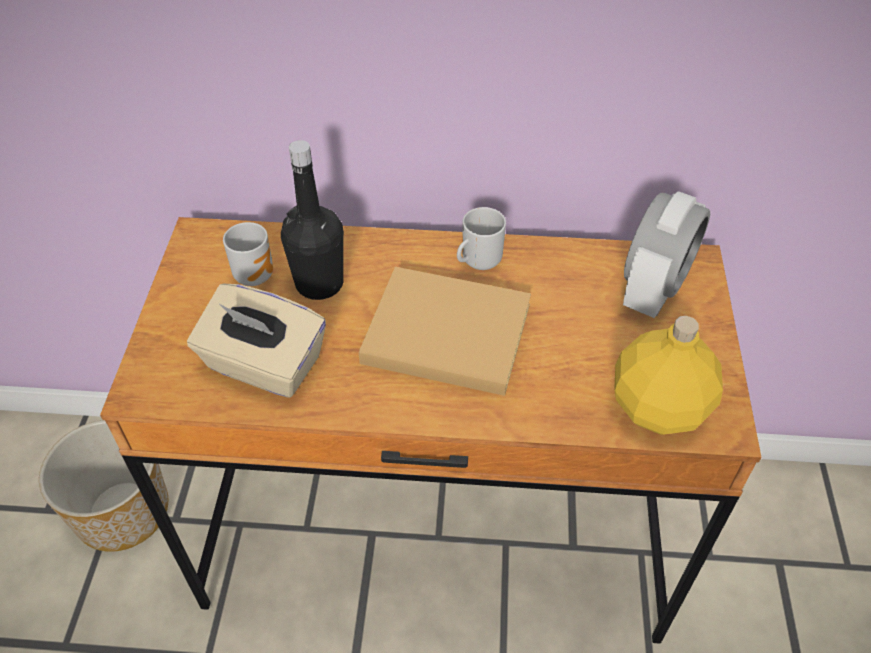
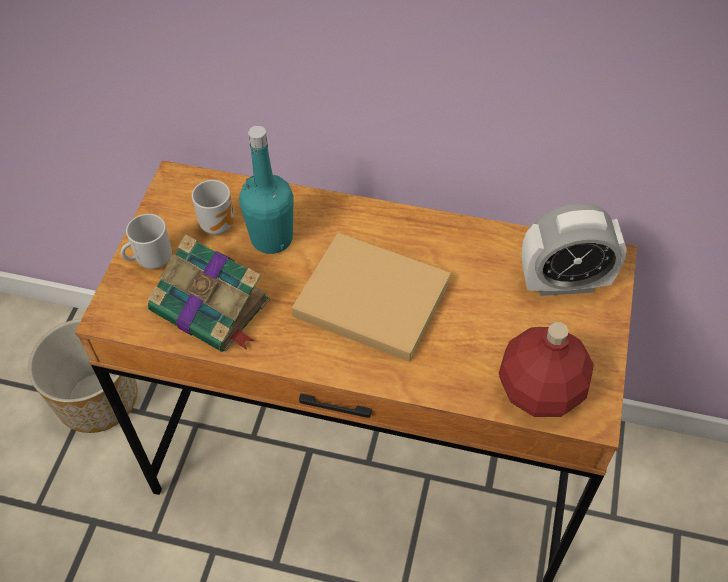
camera: 10 degrees right, 5 degrees up
(263, 365) = (212, 307): beige tissue box -> book
(319, 283) = (272, 238): black bottle -> turquoise bottle
(478, 262) = (413, 236): mug -> mug (152, 260)
(653, 291) = (564, 283): alarm clock -> alarm clock turned 45 degrees clockwise
(658, 408) = (539, 392): yellow bottle -> red bottle

